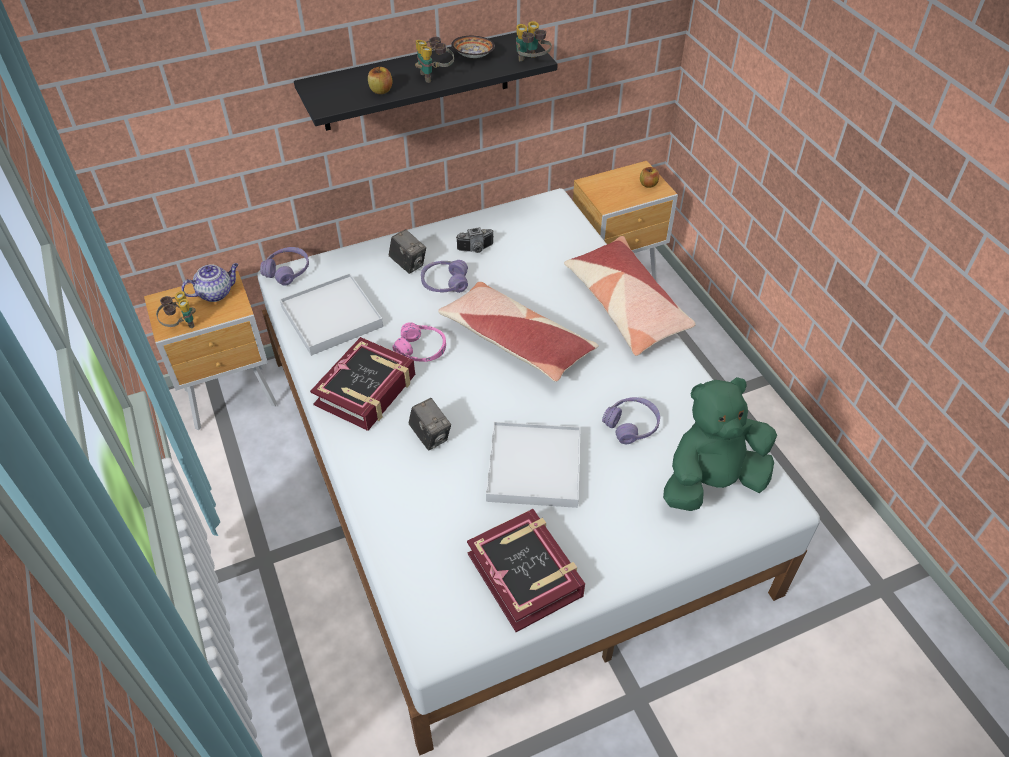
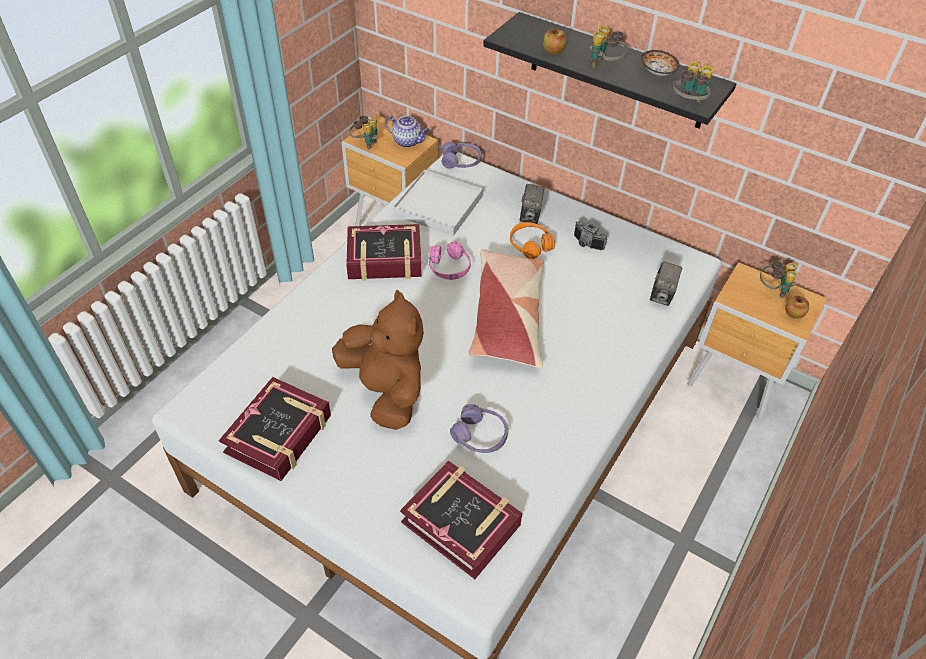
camera: 55 degrees right, 0 degrees up
(430, 436) = (369, 315): camera -> camera (662, 295)
(445, 283) = (530, 245): purple headphones -> orange headphones
(534, 467) = (386, 391): white tray -> brown plush toy
(617, 180) = (772, 290): none -> binoculars
(626, 306) = (617, 369): pillow -> none
(711, 482) = (461, 523): green plush toy -> book

